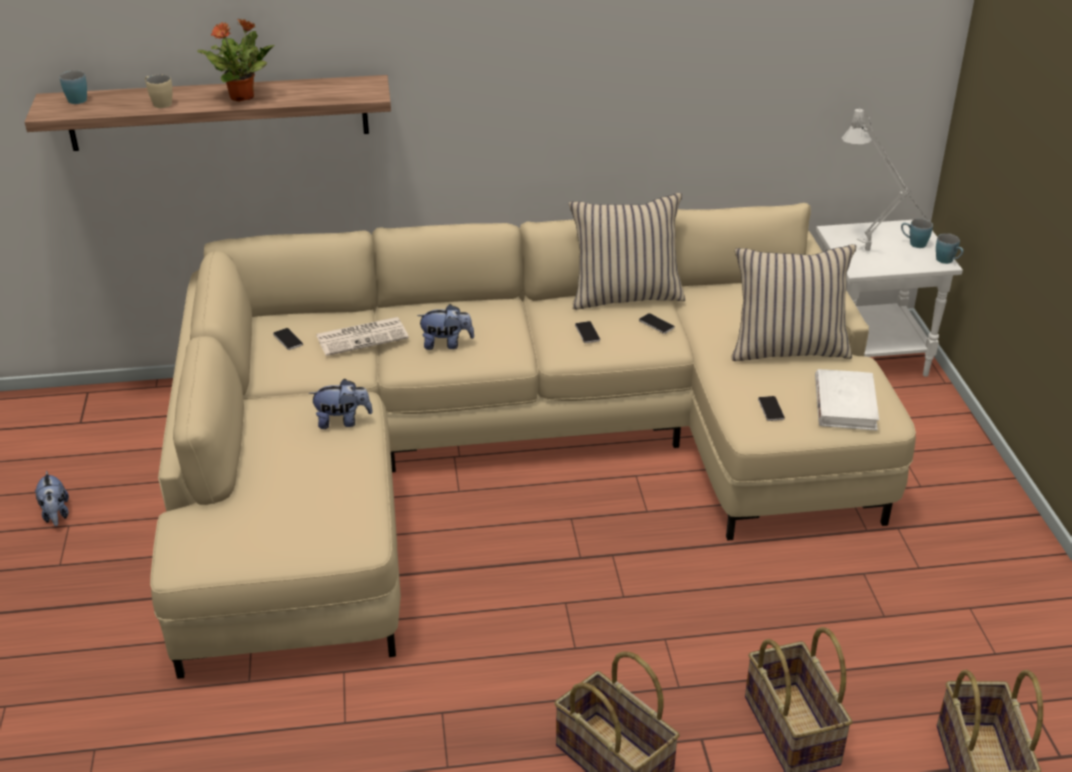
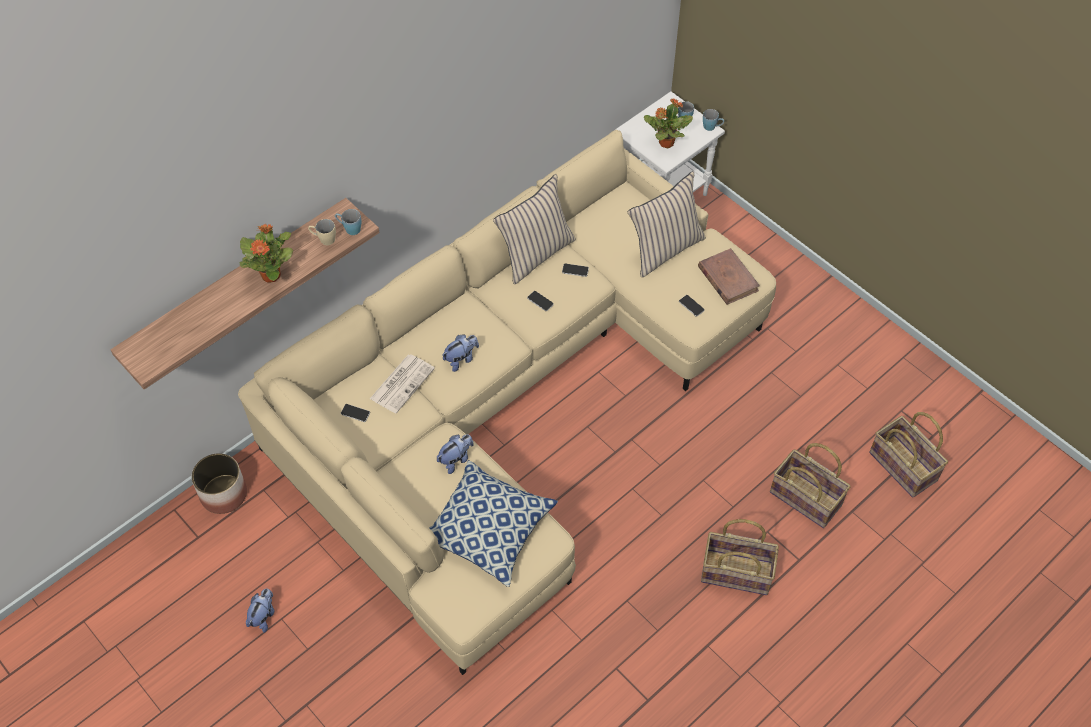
camera: 35 degrees left, 20 degrees up
(56, 514) = (263, 616): plush toy -> plush toy turned 105 degrees counterclockwise
(75, 98) = (149, 340): blue mug -> blue mug (349, 229)
(143, 401) = (224, 494): none -> planter
(159, 103) = (218, 312): beige mug -> beige mug (324, 239)
(302, 497) = (488, 530): none -> pillow
(845, 403) = (727, 278): white book -> brown book
(873, 254) = (665, 143): grey table lamp -> potted plant

